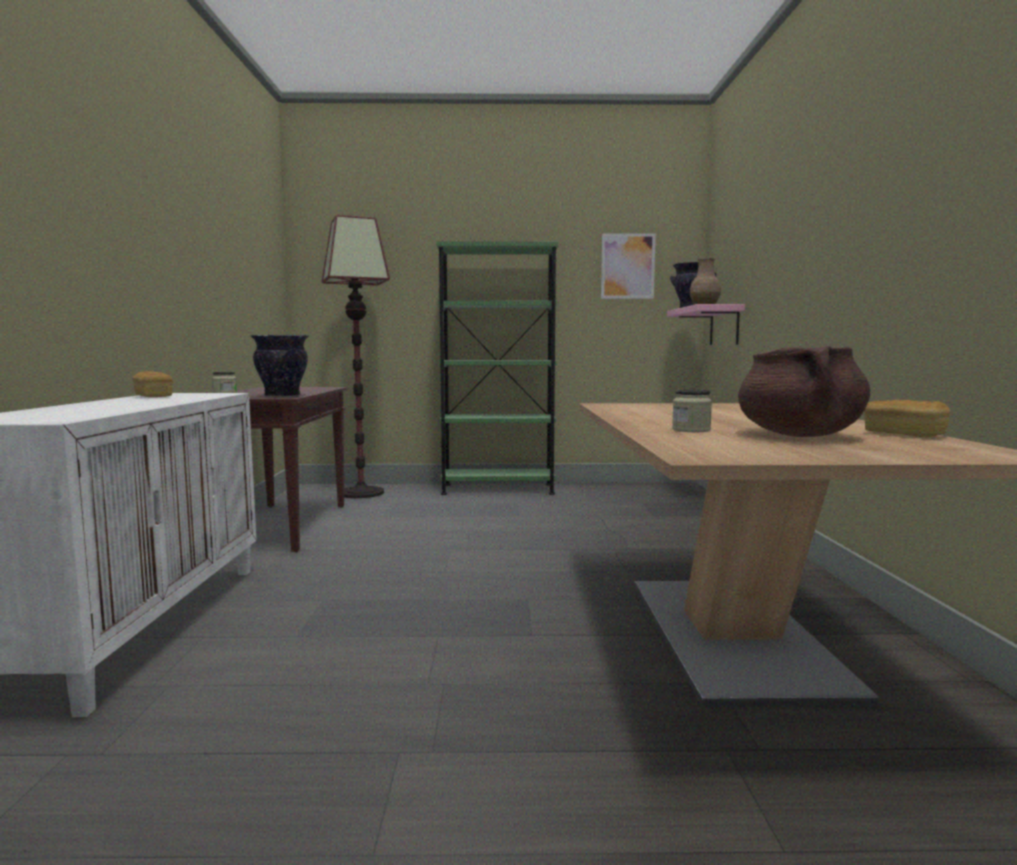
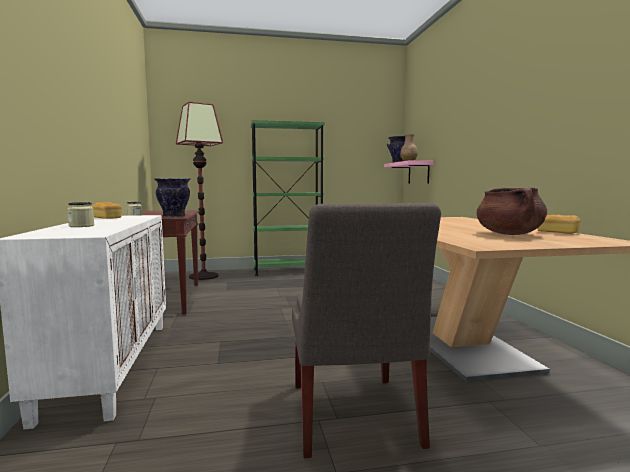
camera: 10 degrees left, 0 degrees up
(460, 753) = (353, 417): none -> grey chair
(627, 266) = (361, 137): picture -> none
(691, 430) = (450, 232): jar -> jar (81, 226)

